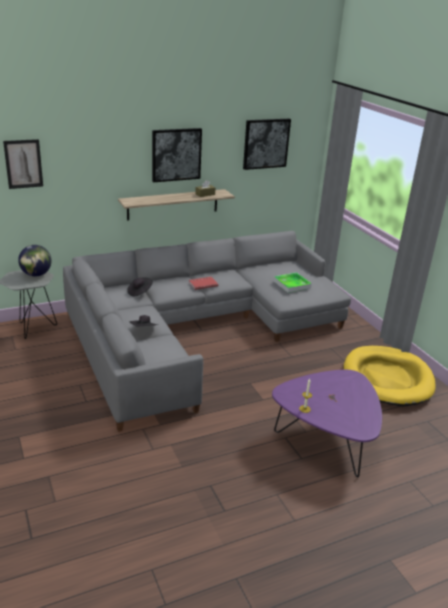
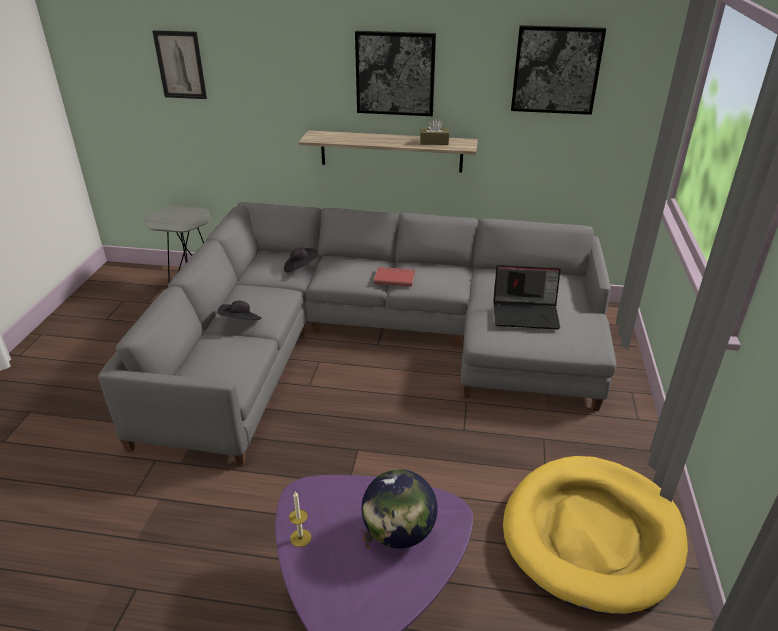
camera: 35 degrees right, 5 degrees up
(36, 274) = (193, 215): globe -> globe (398, 533)
(292, 284) = (526, 313): tray -> laptop

